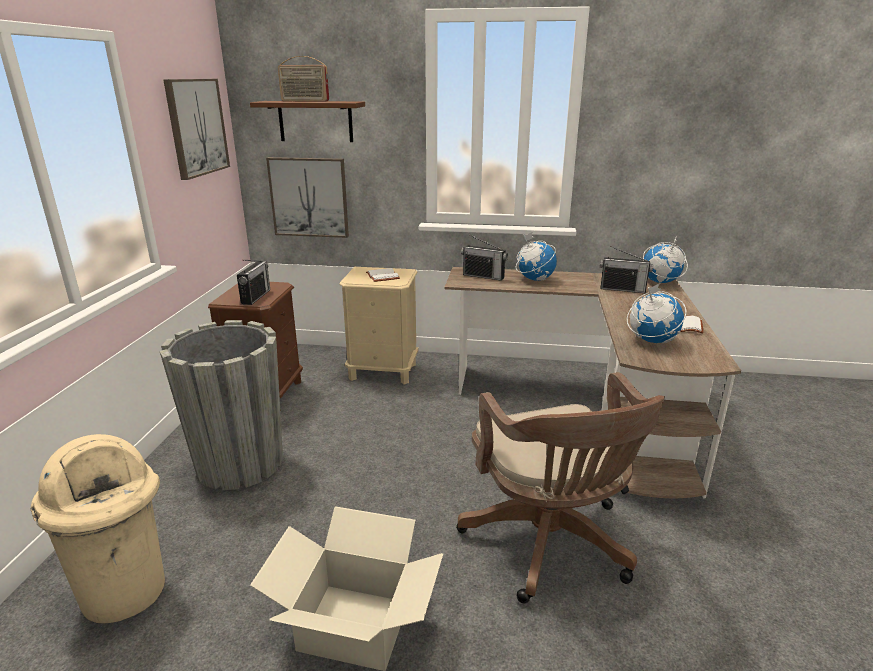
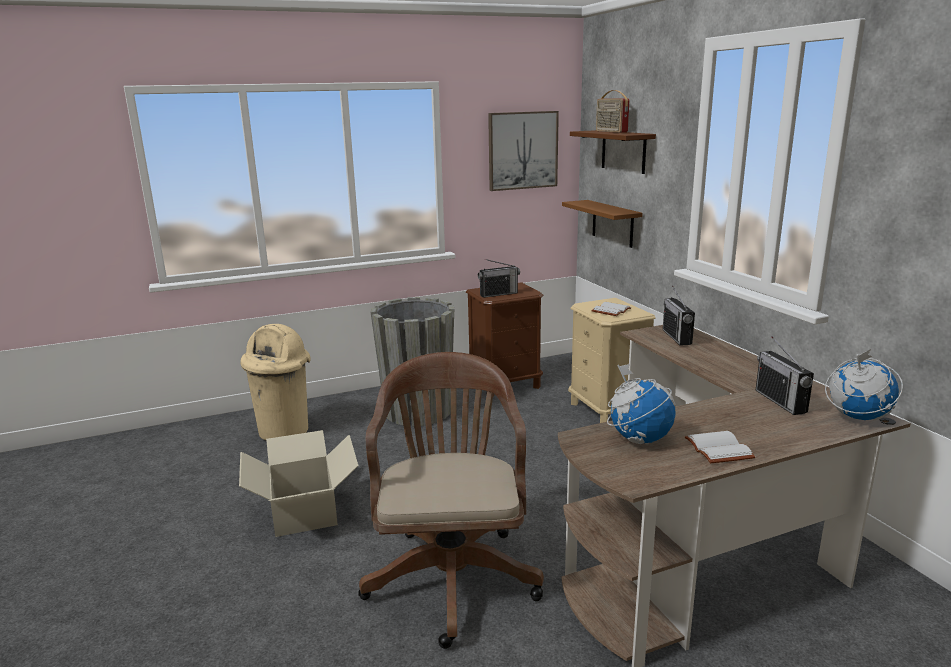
camera: 60 degrees right, 5 degrees down
(309, 197) = (612, 223): picture -> brown shelf
(534, 279) = (717, 357): globe -> none
(550, 544) = (452, 573): brown office chair -> brown office chair turned 135 degrees clockwise

